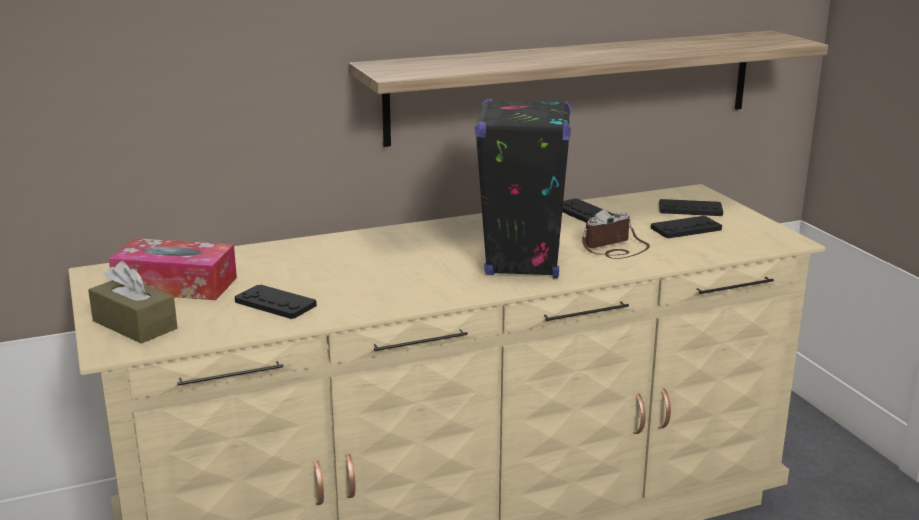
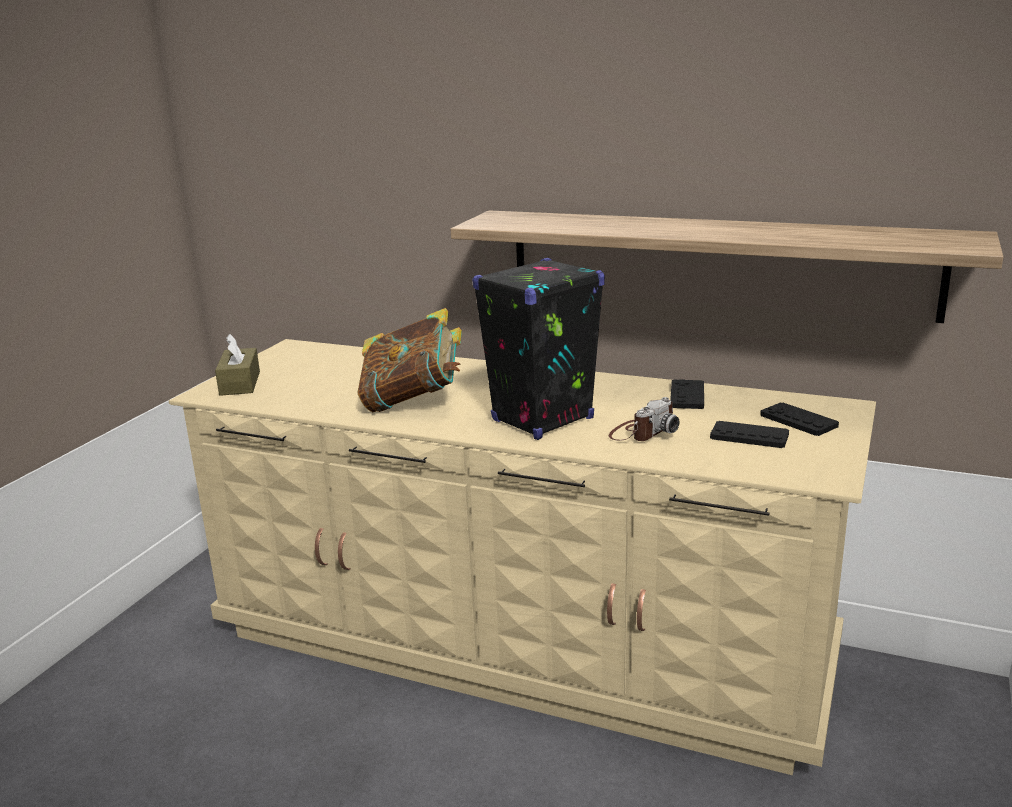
camera: 45 degrees right, 0 degrees up
(176, 285) = (308, 366): tissue box -> none
(275, 303) = (330, 395): black game controller -> none
(376, 283) = (413, 402): none -> book
(615, 248) = (642, 432): camera -> camera turned 120 degrees clockwise

